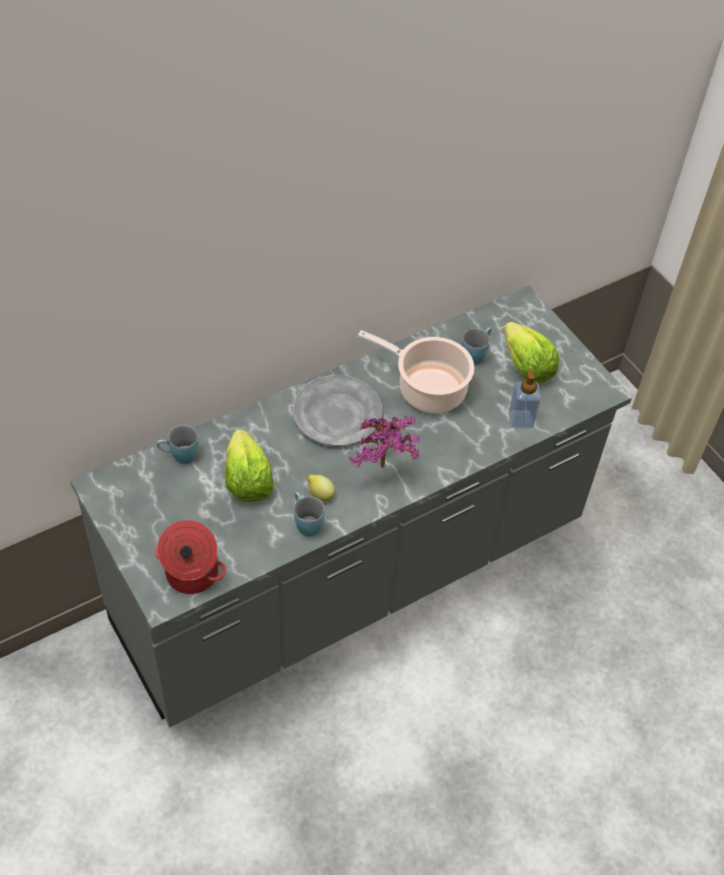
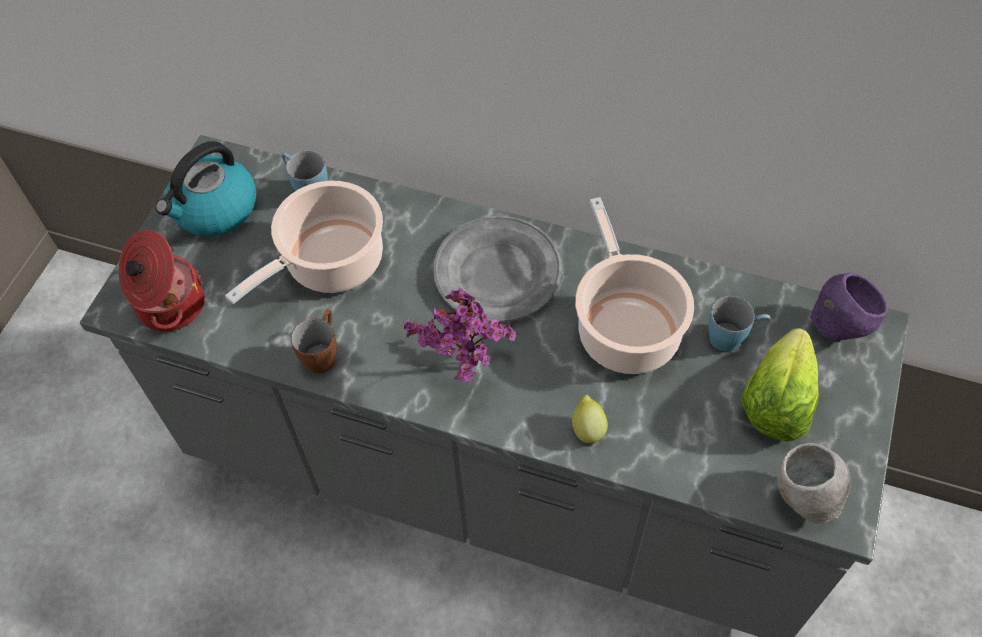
camera: 55 degrees right, 5 degrees up
(143, 509) = (215, 210): none -> kettle
(247, 481) = (329, 263): lettuce -> cooking pot
(305, 522) = (323, 353): blue mug -> brown mug
(320, 495) = (372, 338): lemon -> lemon (587, 428)
(510, 314) = (838, 327): none -> purple bowl
(521, 419) = (688, 455): soap dispenser -> none
(583, 396) = (804, 499): none -> grey bowl

